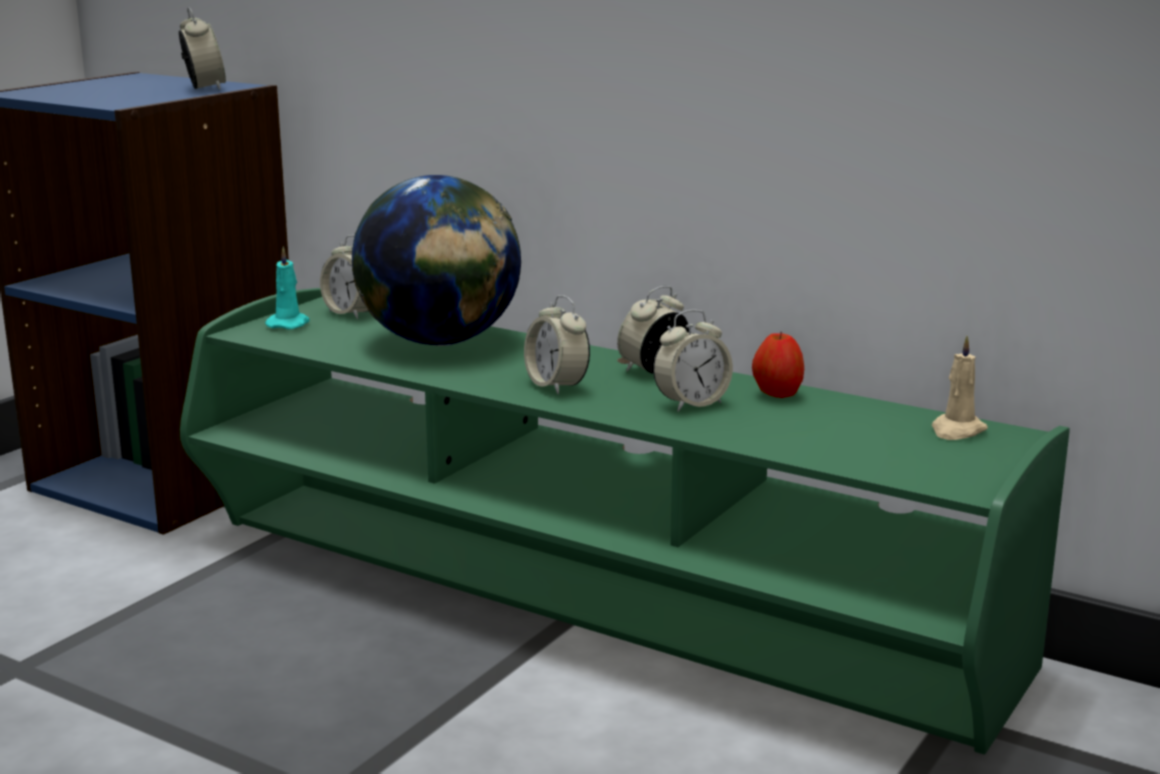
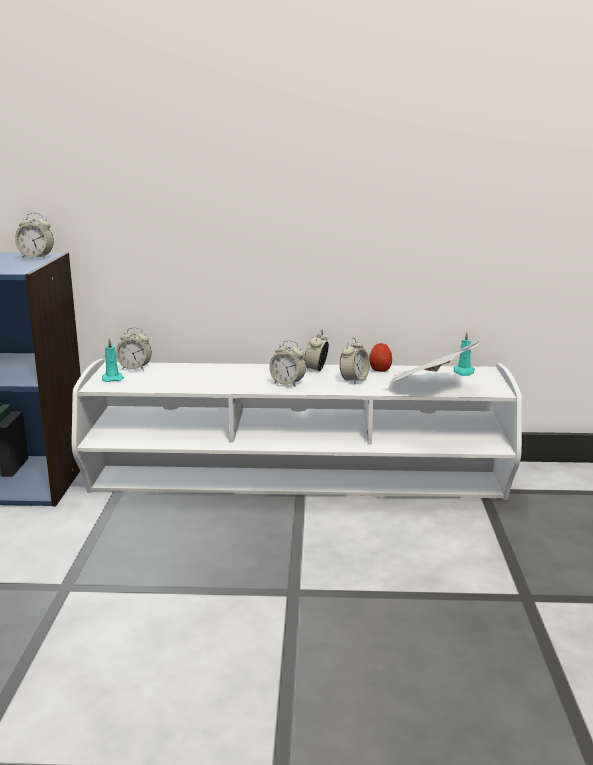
camera: 30 degrees left, 0 degrees up
(204, 88) = (36, 257): alarm clock -> alarm clock turned 150 degrees clockwise
(439, 342) = (202, 374): globe -> none
(582, 601) = (297, 484): green tv stand -> white tv stand
(821, 448) = (428, 388): none -> newspaper
(957, 431) = (463, 372): beige candle -> turquoise candle

